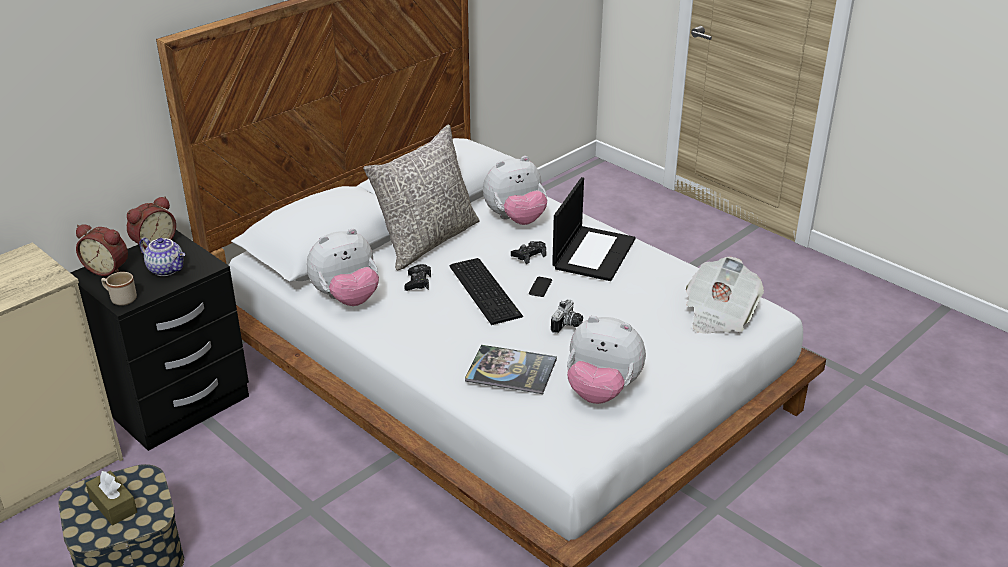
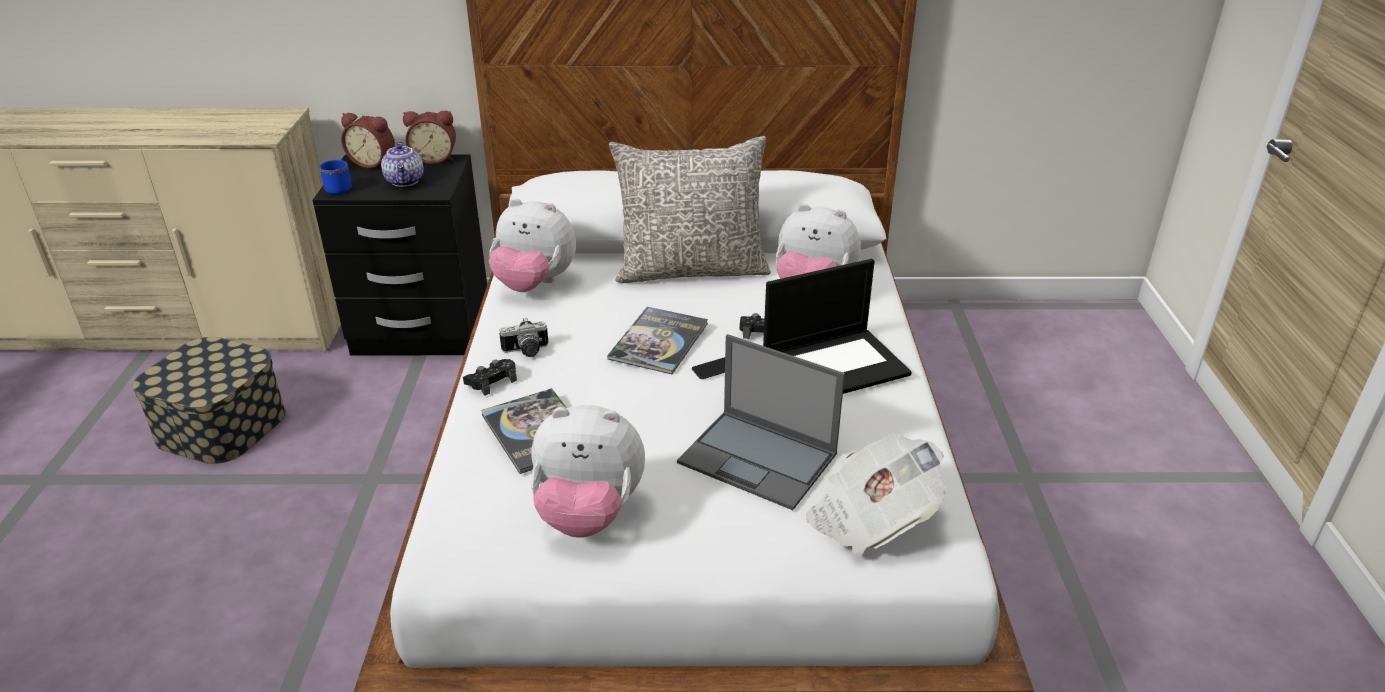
camera: 45 degrees right, 0 degrees up
(108, 268) = (374, 163): alarm clock -> alarm clock turned 45 degrees counterclockwise
(113, 505) = (202, 368): brown tissue box -> none
(120, 299) = (337, 188): beige mug -> blue mug
(418, 282) = (615, 301): black game controller -> black game controller (492, 381)
(486, 290) = (659, 341): keyboard -> book
(568, 325) = (673, 423): camera -> camera (526, 352)
(602, 391) = (588, 514): plush toy -> plush toy turned 60 degrees counterclockwise
(633, 318) = (759, 459): none -> laptop

